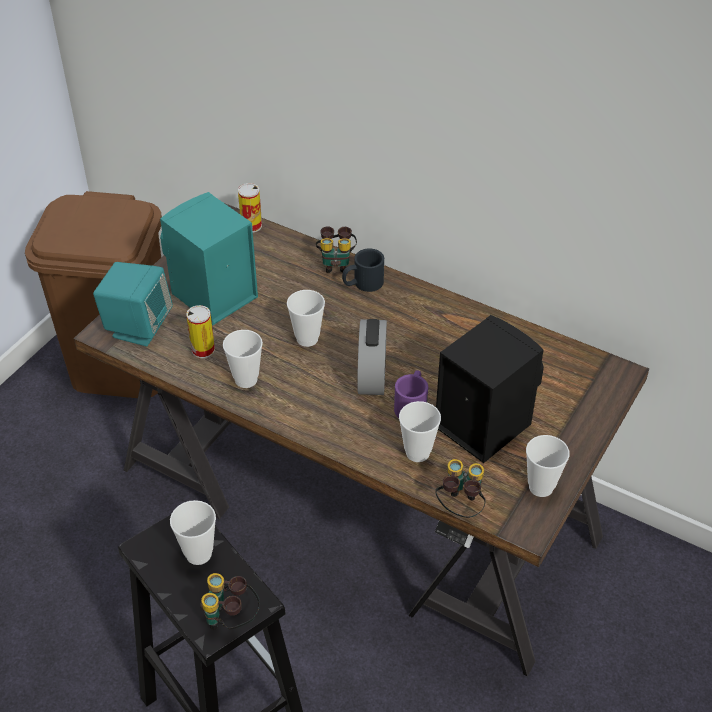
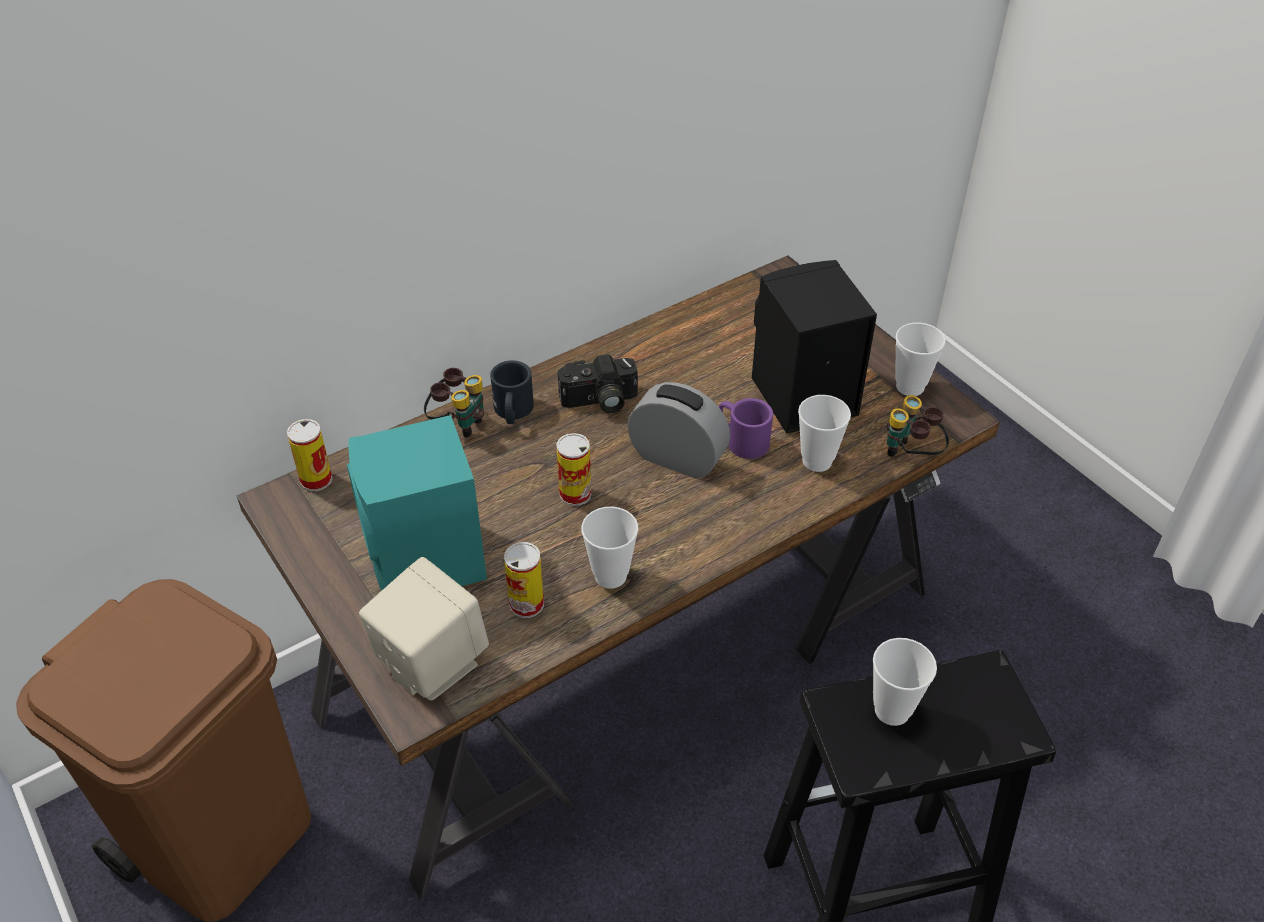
camera: 65 degrees left, 0 degrees up
(138, 327) = (430, 664): turquoise speaker -> beige speaker
(231, 620) = (1008, 706): binoculars -> none
(307, 339) = (575, 494): cup -> can
(401, 320) = (599, 401): none -> camera

